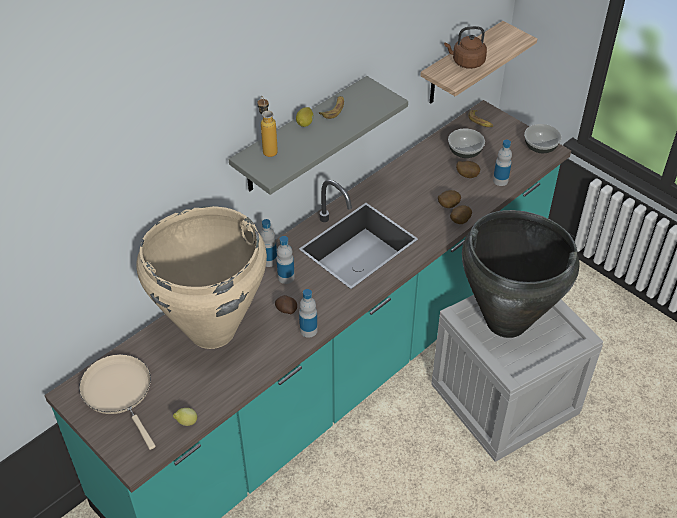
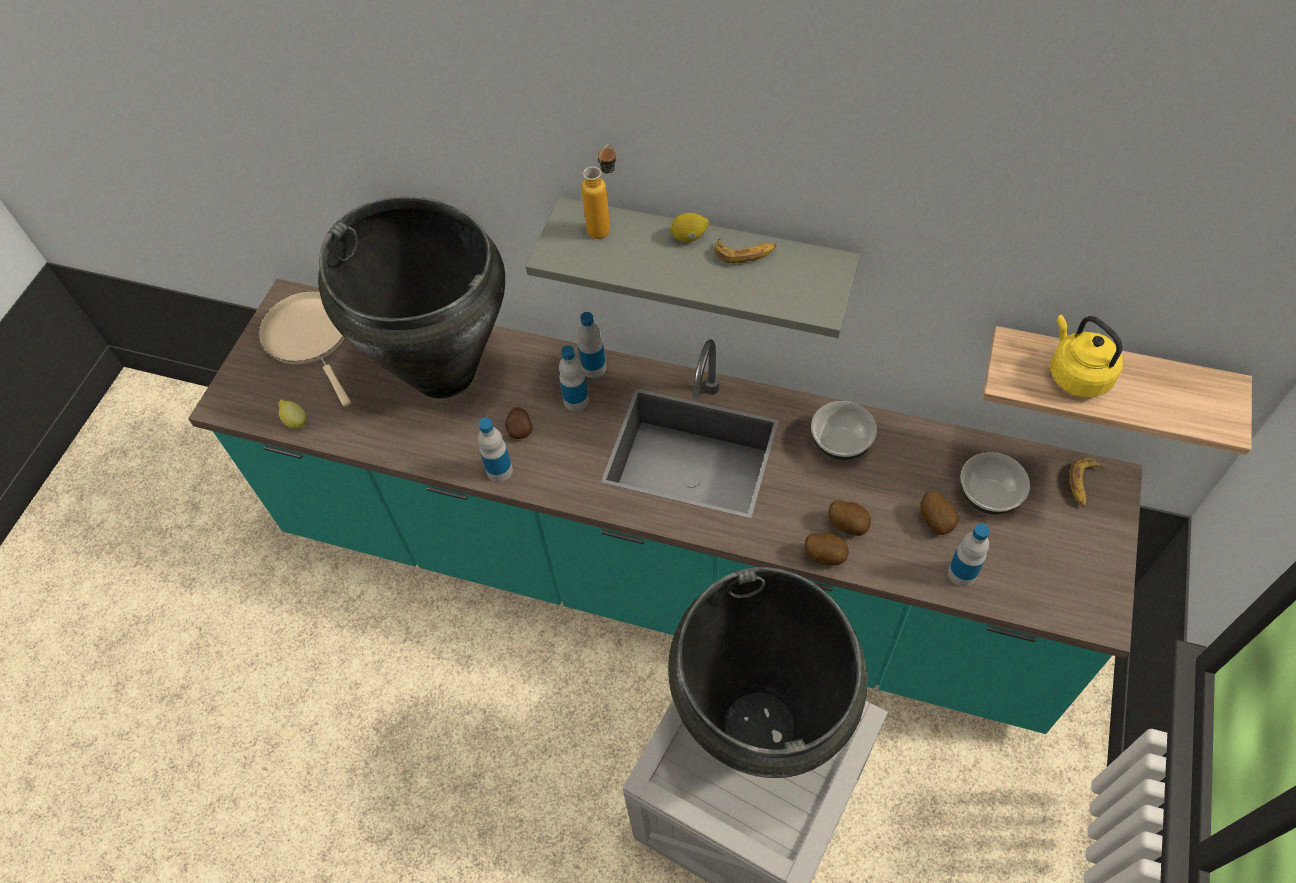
camera: 65 degrees right, 10 degrees up
(119, 392) = (310, 337): beige frying pan -> beige frying pan turned 60 degrees counterclockwise
(212, 330) = (444, 372): beige vase -> black vase
(466, 62) = (1076, 374): brown kettle -> yellow kettle
(540, 147) = (1094, 599): bowl -> bowl (841, 442)

